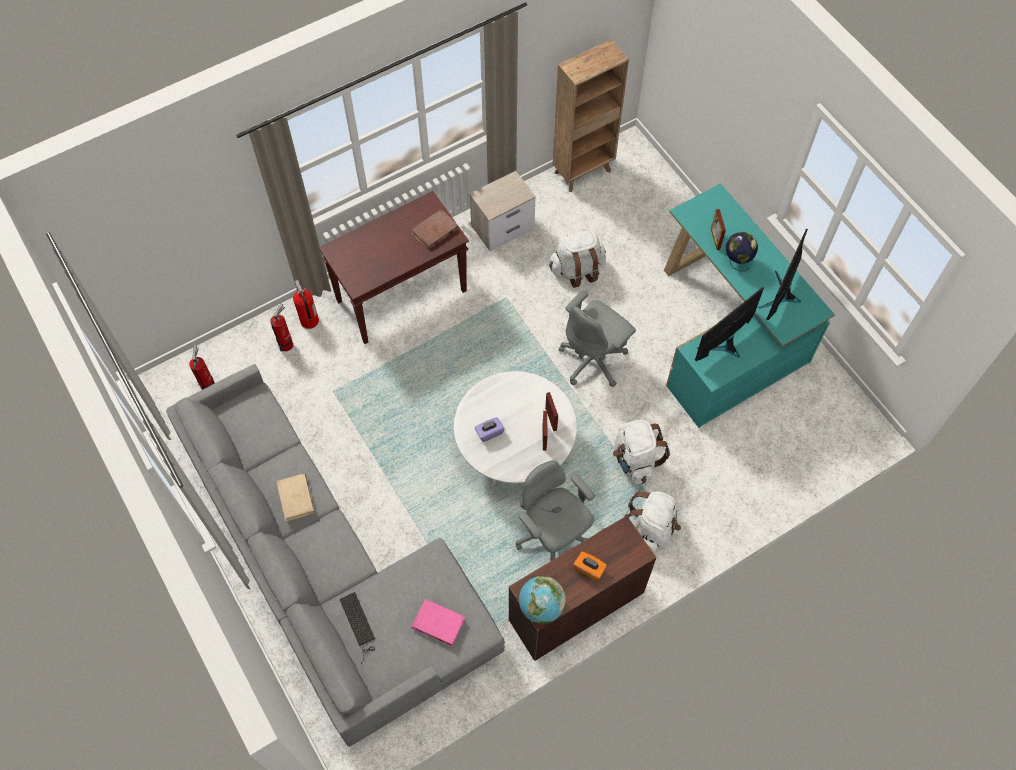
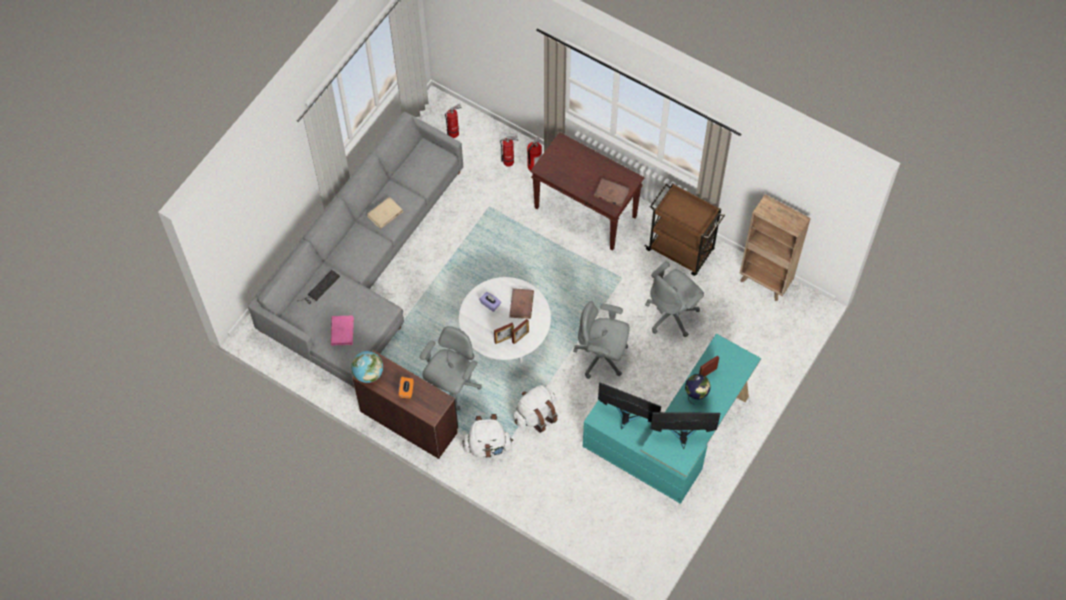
camera: 65 degrees right, 0 degrees up
(503, 227) = (681, 250): nightstand -> brown cart
(508, 399) = (521, 304): none -> brown book
(577, 269) = (672, 314): white backpack -> grey office chair

